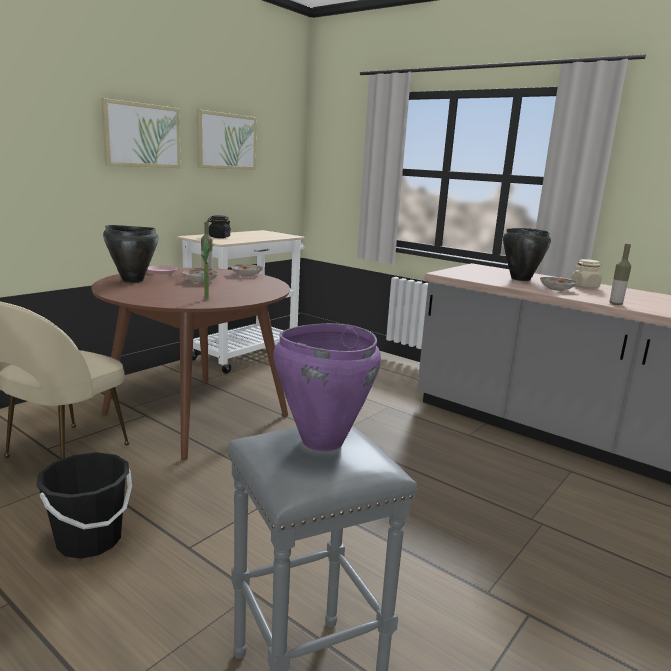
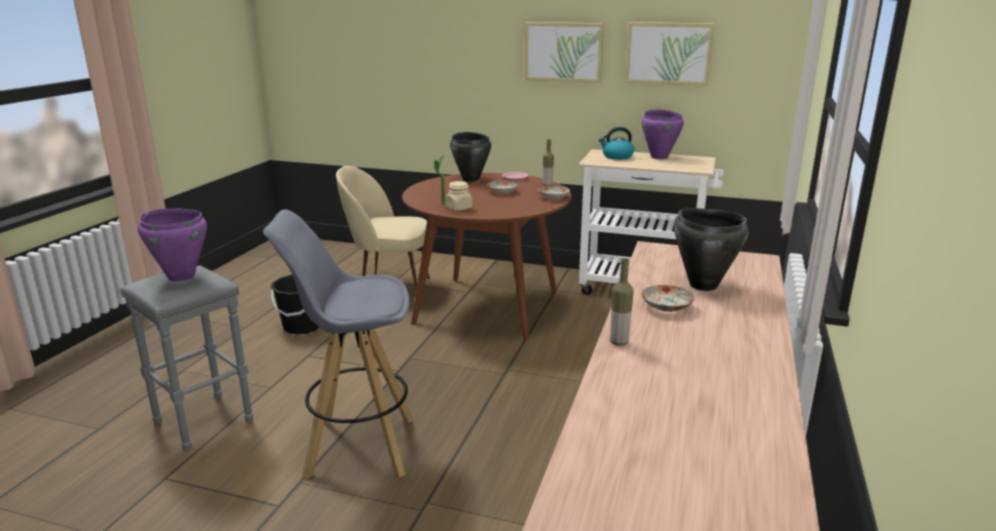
camera: 70 degrees right, 5 degrees up
(219, 237) = (617, 157): black jar -> kettle
(240, 234) = (659, 157): none -> purple cooking pot
(430, 541) = (357, 446): none -> grey stool
(585, 286) = (732, 325): beige jar -> beige jar (459, 208)

